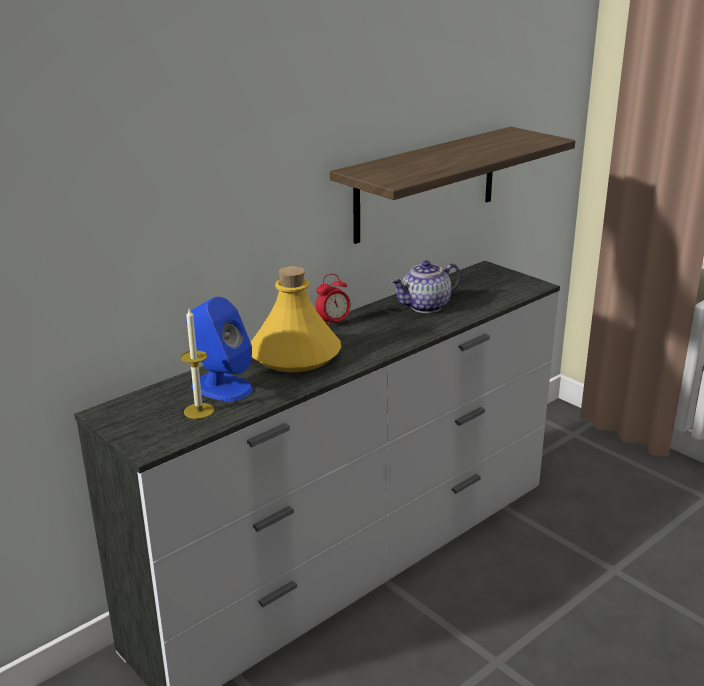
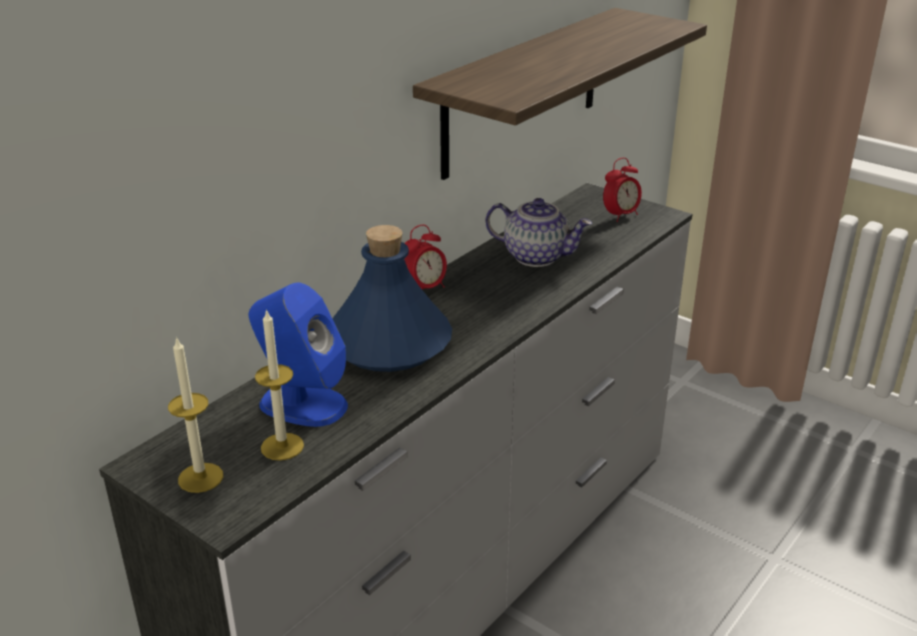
camera: 10 degrees left, 5 degrees up
(138, 424) = (200, 477): none -> candle
(294, 355) = (388, 343): yellow bottle -> blue bottle
(426, 307) = (537, 256): teapot -> teapot turned 120 degrees counterclockwise
(502, 284) = (620, 215): none -> alarm clock

